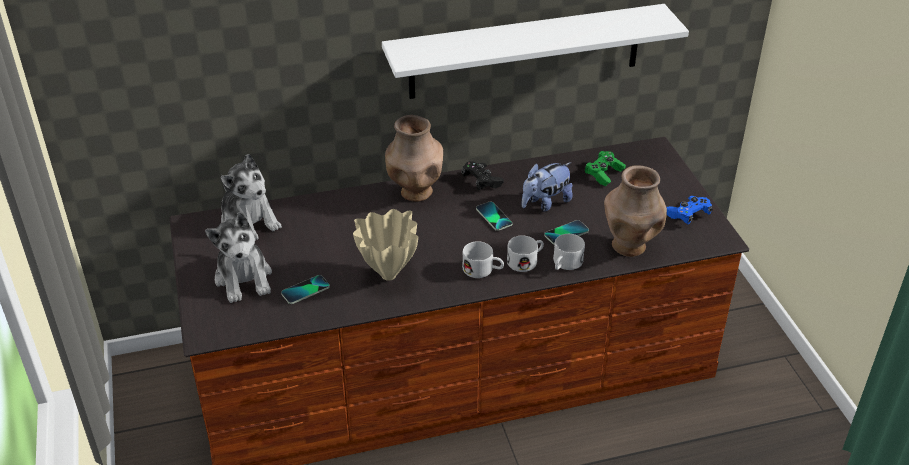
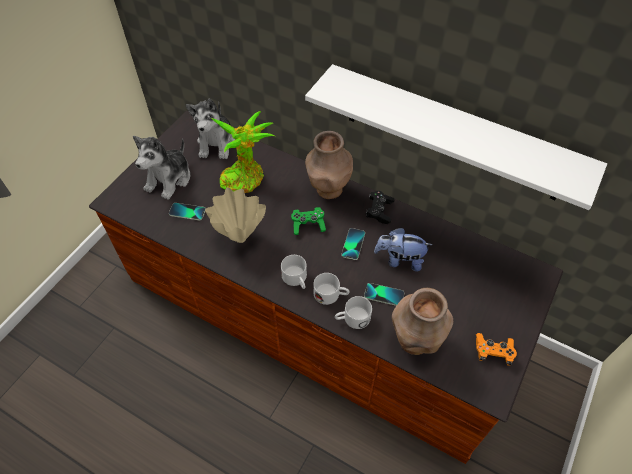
camera: 45 degrees right, 15 degrees up
(322, 230) = (245, 177): none -> potted plant
(604, 174) = (472, 267): green game controller -> green game controller (308, 225)
(688, 215) = (493, 352): blue game controller -> orange game controller

